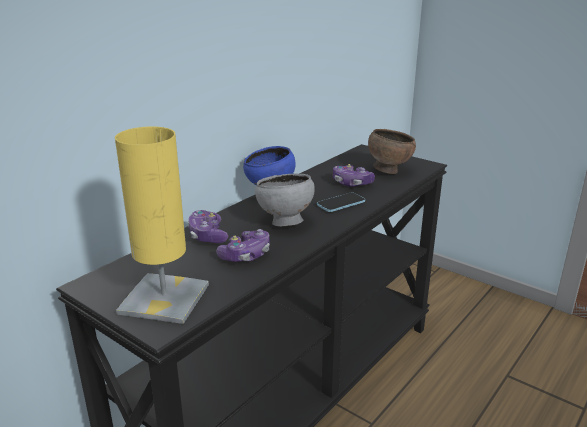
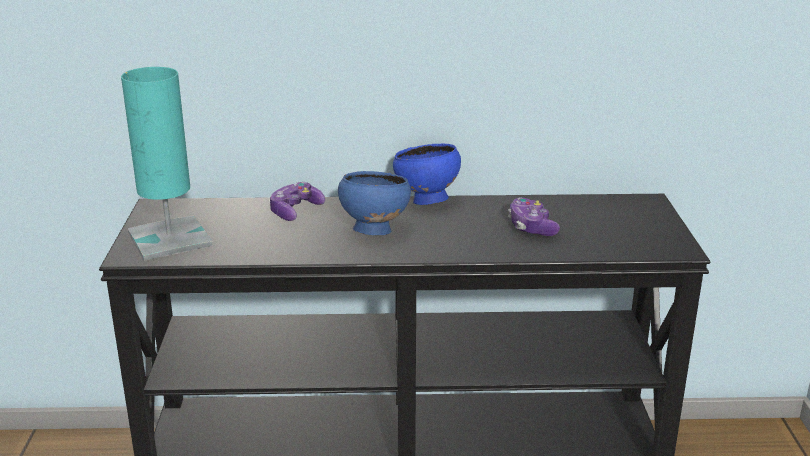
camera: 50 degrees right, 0 degrees up
(164, 299) = (170, 239): yellow table lamp -> turquoise table lamp
(246, 255) = (284, 240): game controller -> none
(284, 223) = (373, 231): grey bowl -> blue bowl
(341, 203) = (466, 240): phone -> none
(388, 171) = (609, 234): brown bowl -> none

